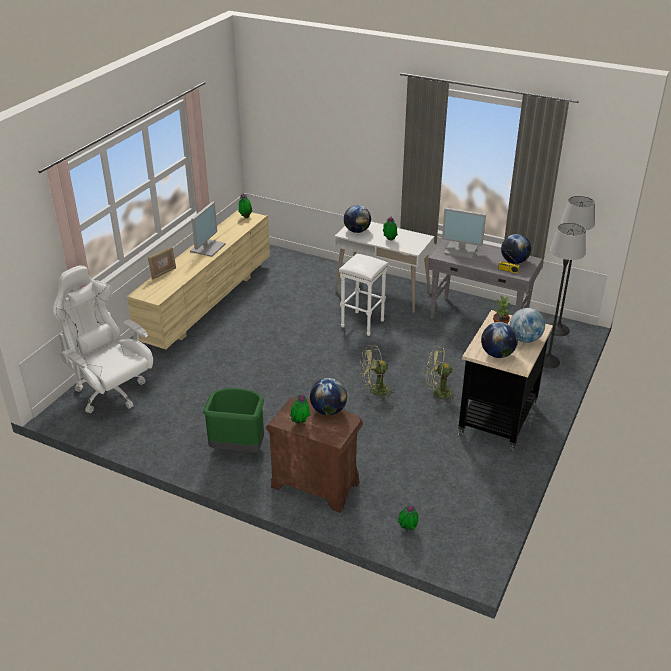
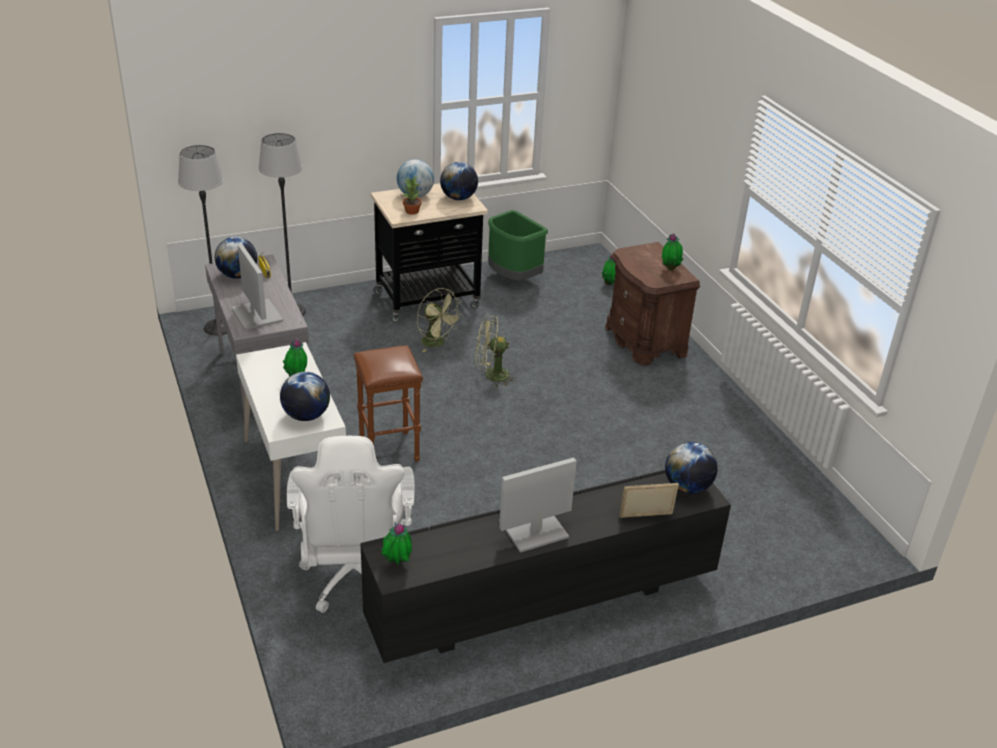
camera: 140 degrees left, 0 degrees up
(113, 394) = (785, 531): white office chair -> white office chair (354, 572)
(207, 304) = (544, 606): beige cabinet -> black cabinet
(238, 448) = (686, 400): green trash can -> green trash can (513, 278)
(328, 411) = (634, 265): globe -> globe (687, 487)
(361, 323) = (390, 450): white stool -> brown stool
(375, 391) = (491, 375): green fan -> green fan turned 150 degrees clockwise

